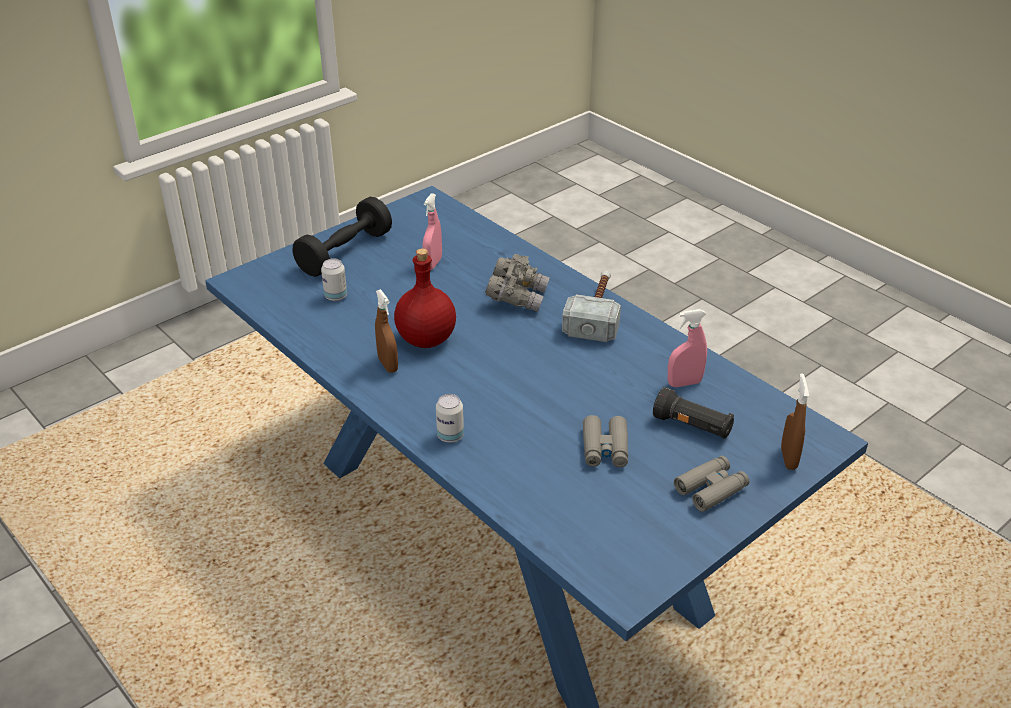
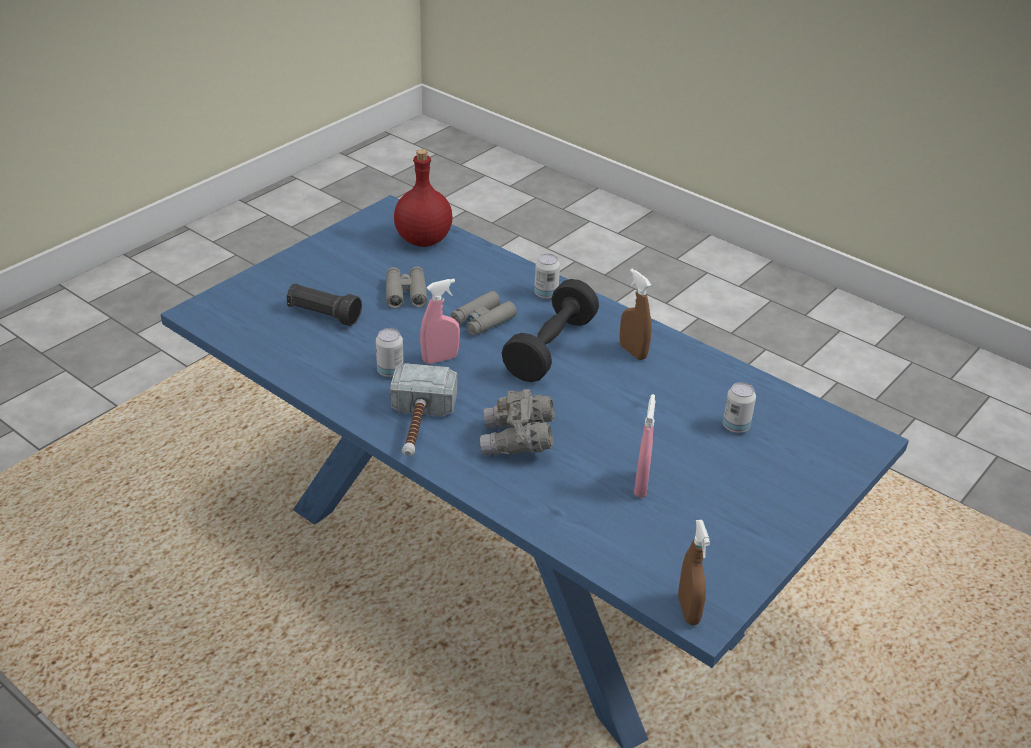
camera: 170 degrees right, 0 degrees up
(345, 253) = (766, 494): black dumbbell -> black dumbbell (550, 348)
(427, 339) = (604, 381): red bottle -> red bottle (422, 240)
(620, 361) = (390, 371): none -> can
(684, 383) = (324, 353): pink spray bottle -> pink spray bottle (440, 359)
(711, 489) = (316, 270): grey binoculars -> grey binoculars (482, 320)
(788, 458) = (241, 295): brown spray bottle -> brown spray bottle (688, 610)

